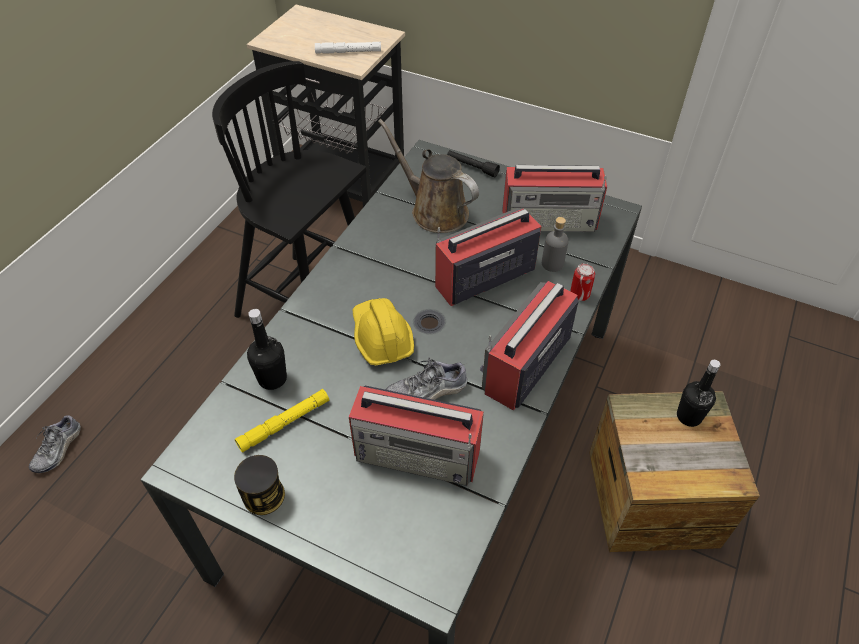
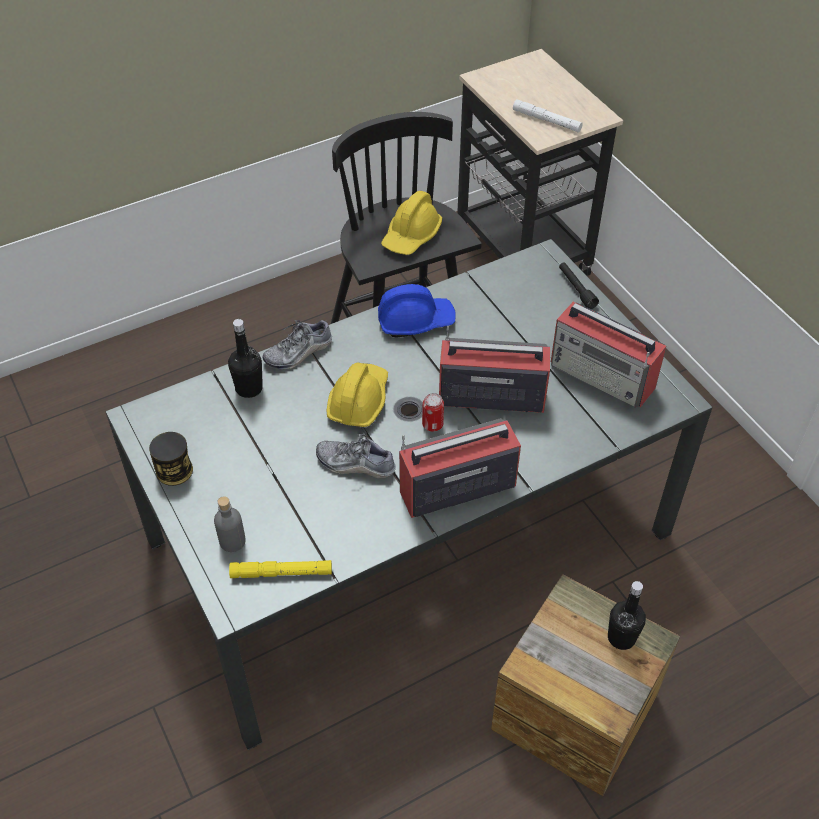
camera: 35 degrees right, 0 degrees up
(58, 449) = (117, 374): shoe -> shoe (298, 352)
(284, 423) = (230, 427): yellow flashlight -> yellow flashlight (281, 573)
(304, 185) = (411, 236): none -> yellow hard hat
(370, 248) = (415, 321): none -> blue hard hat
(418, 455) = (306, 507): radio -> none
(435, 211) = (503, 314): brown watering can -> none
(552, 264) = (565, 416): grey bottle -> grey bottle (232, 541)
(579, 294) = (563, 456): can -> can (432, 424)

